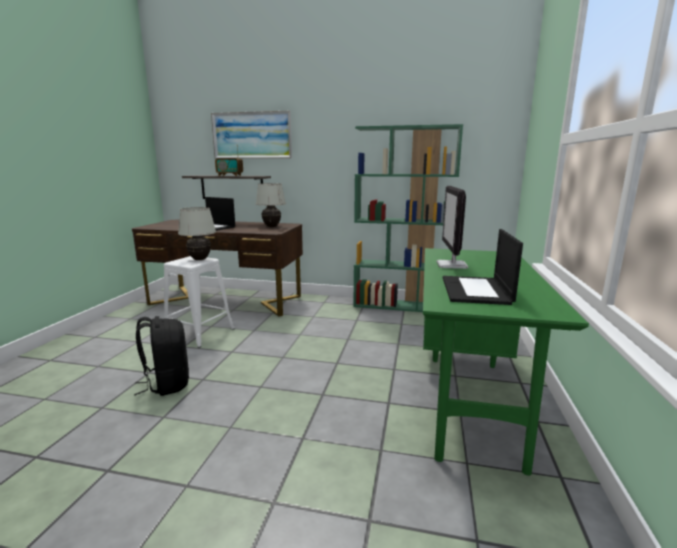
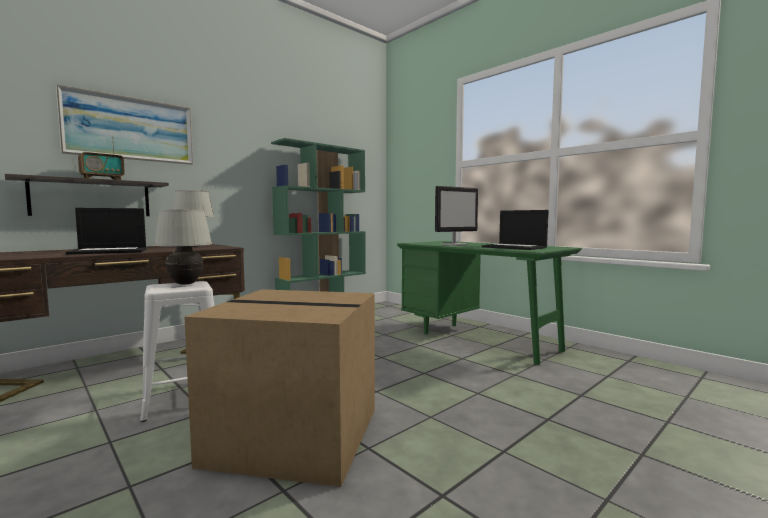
camera: 55 degrees left, 10 degrees down
(167, 384) = (292, 436): black backpack -> cardboard box
(452, 265) = (454, 245): monitor -> monitor turned 75 degrees counterclockwise

